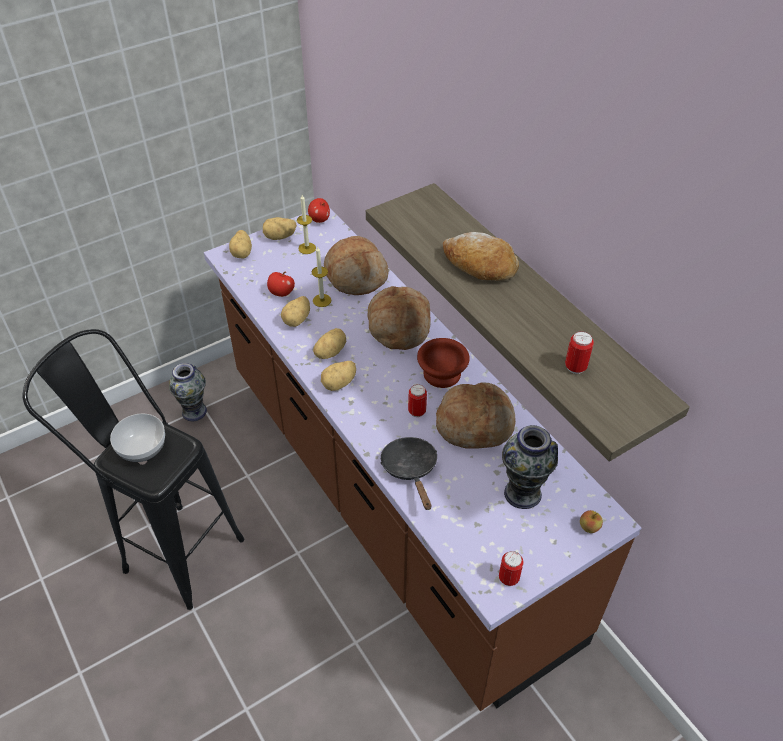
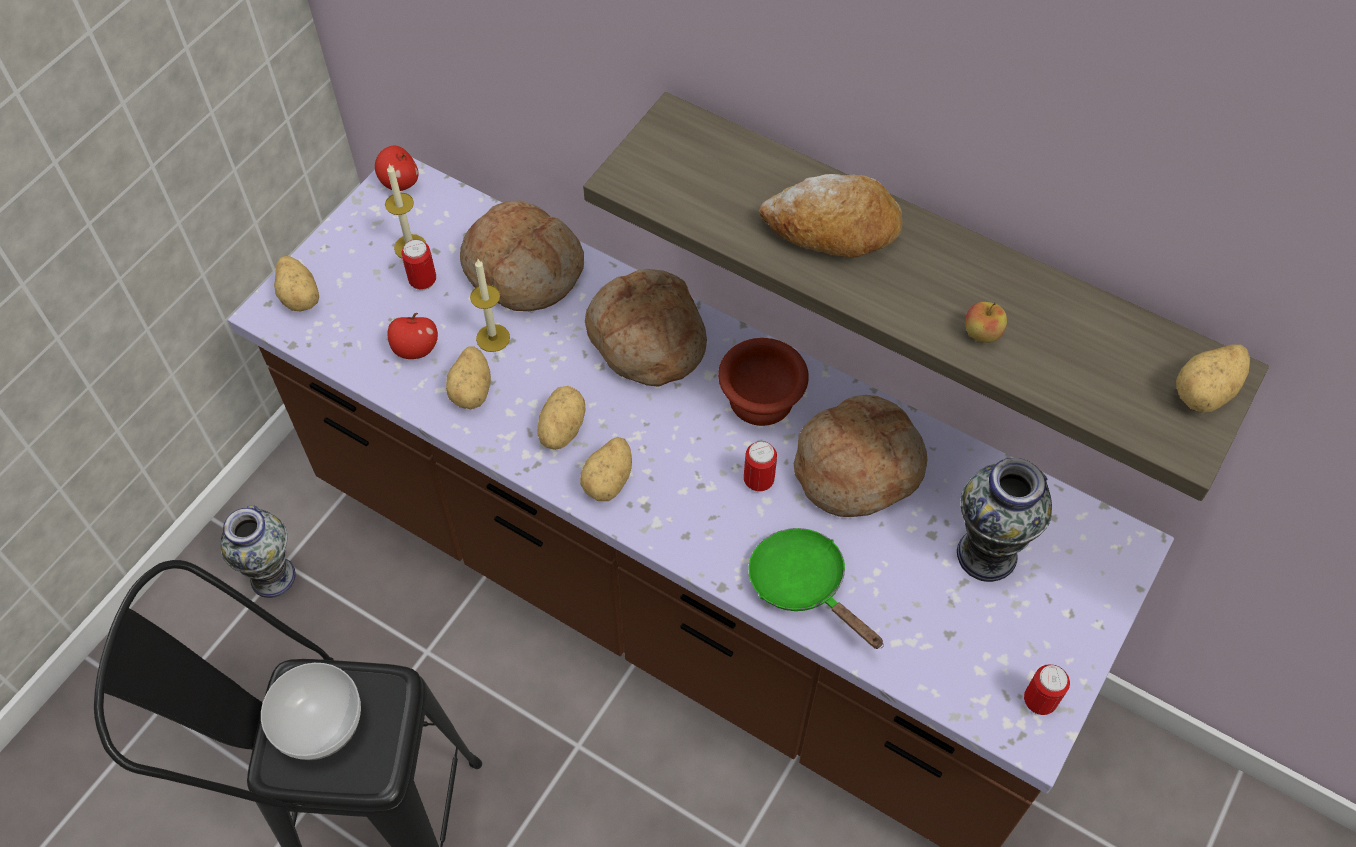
camera: 25 degrees left, 10 degrees up
(280, 237) = (349, 241): potato -> potato (1206, 393)
(410, 469) = (804, 585): black frying pan -> green frying pan
(575, 367) = (1079, 362): can -> can (423, 281)
(589, 527) = (1105, 569): apple -> apple (981, 333)

